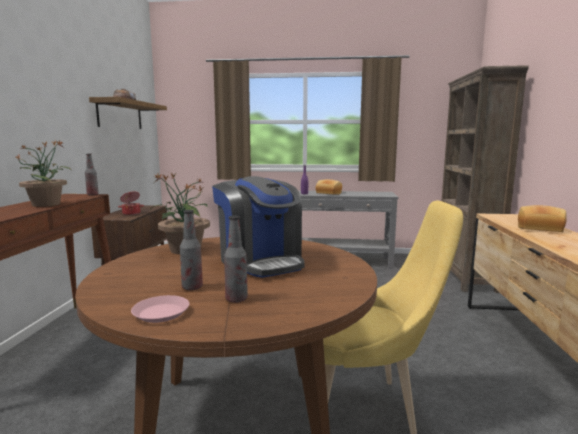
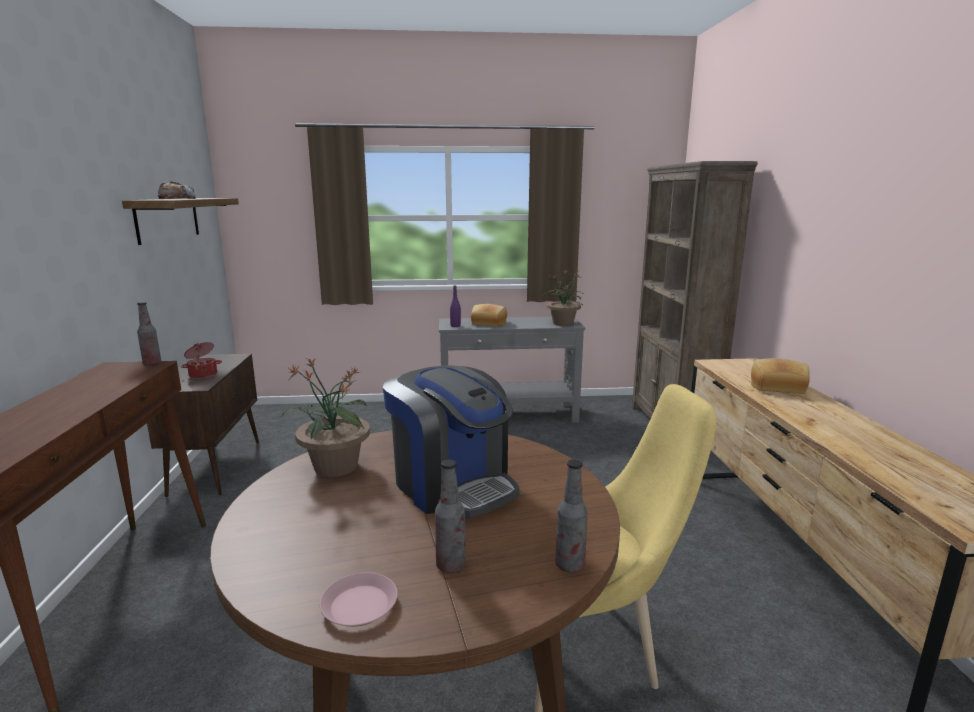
camera: 10 degrees left, 5 degrees up
(47, 204) = (91, 395): potted plant -> potted plant (563, 323)
(192, 287) = (380, 547): bottle -> bottle (569, 565)

